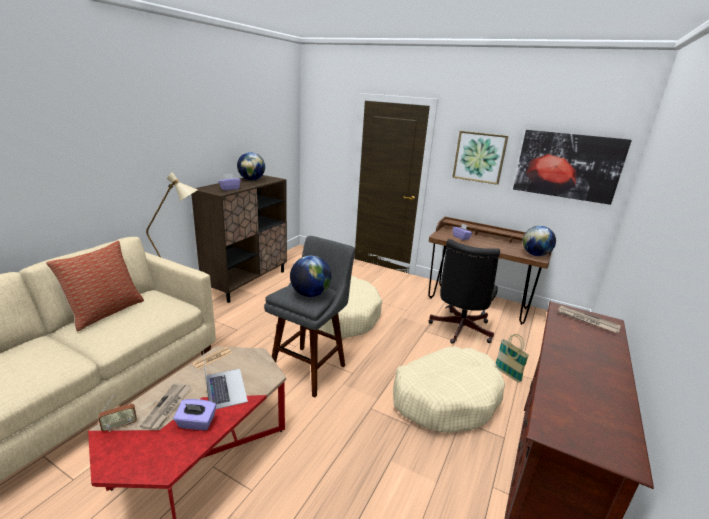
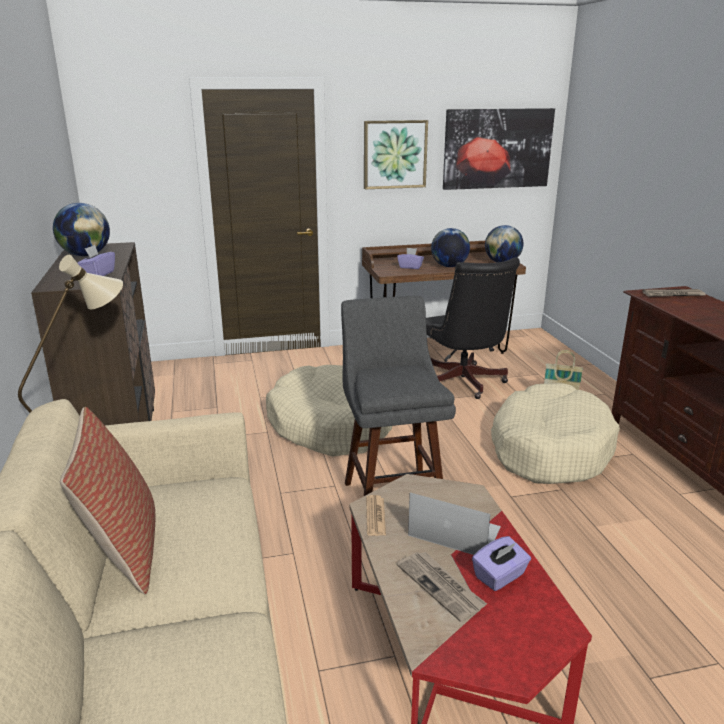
camera: 40 degrees left, 0 degrees up
(120, 426) = (435, 638): radio -> none
(310, 294) = (409, 378): globe -> globe (449, 266)

